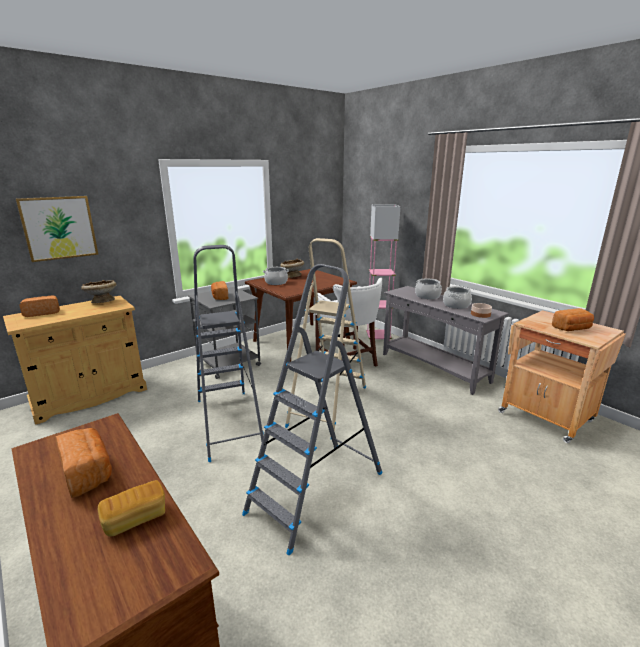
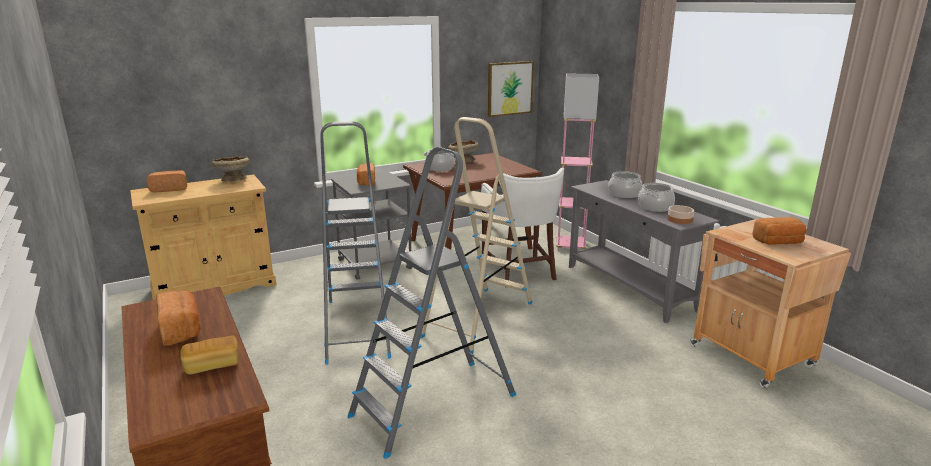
camera: 10 degrees right, 0 degrees up
(59, 228) = (192, 96): picture -> picture (510, 88)

